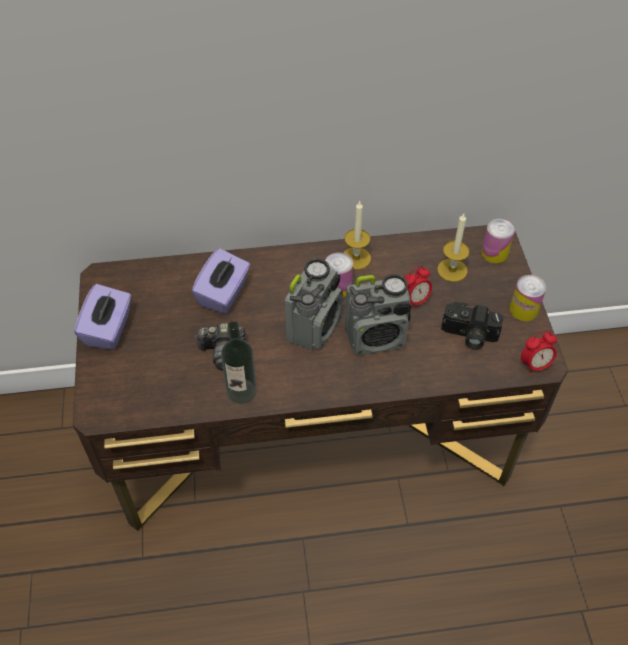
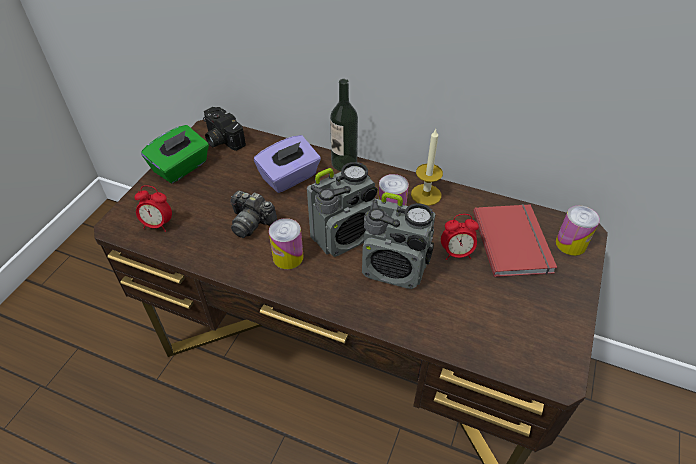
camera: 30 degrees right, 5 degrees down
(109, 329) = (181, 168): purple tissue box -> green tissue box
(241, 391) = (240, 260): bottle -> bottle (344, 163)
(452, 270) = (514, 241): candle -> red book
(468, 335) = (491, 309): camera -> camera (221, 139)
(523, 310) = (569, 310): can -> can (288, 257)
(535, 365) = (547, 373): alarm clock -> alarm clock (158, 225)

